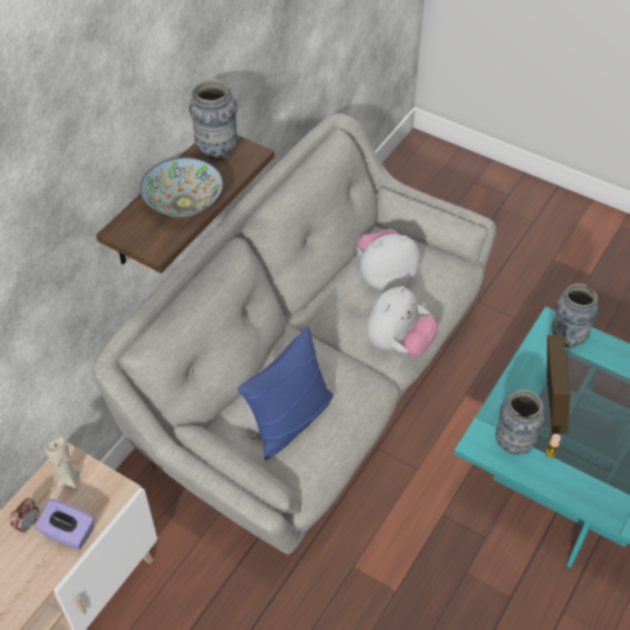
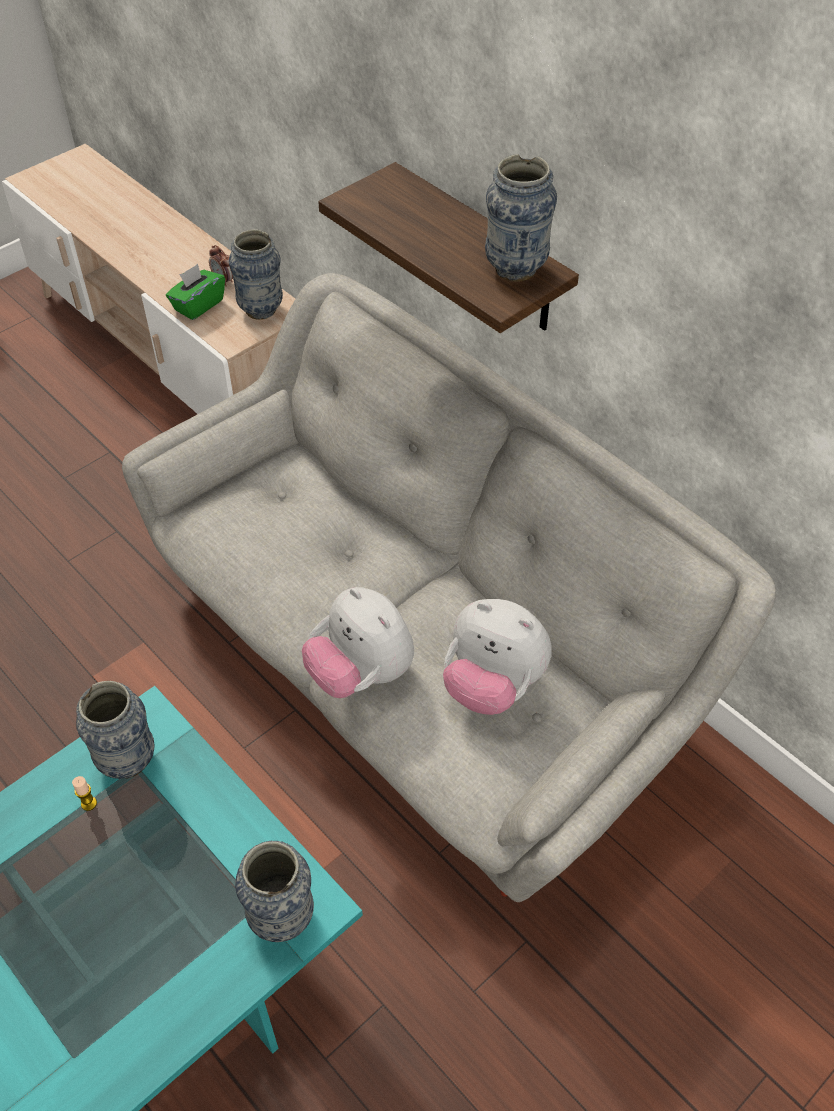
camera: 105 degrees right, 0 degrees up
(68, 534) = (198, 305): purple tissue box -> green tissue box
(69, 480) = (261, 310): beige candle -> vase
(183, 204) = (420, 229): bowl -> none
(290, 420) = (277, 521): blue pillow -> none
(384, 277) = (492, 685): plush toy -> plush toy turned 120 degrees clockwise
(551, 405) = (167, 837): picture frame -> none

